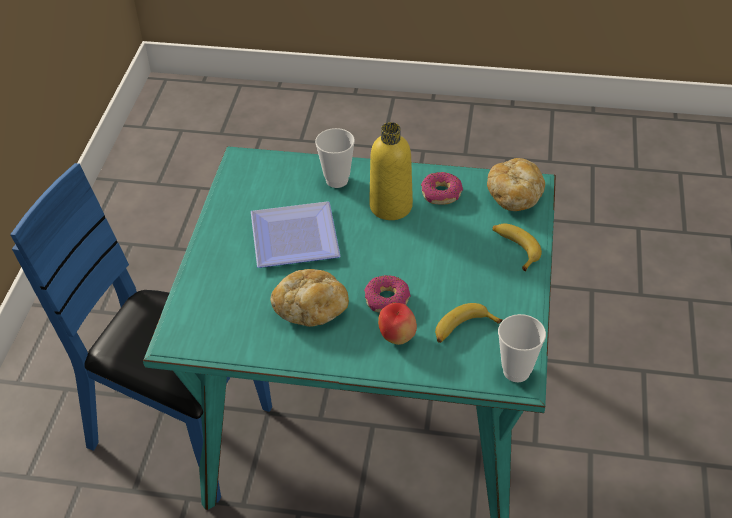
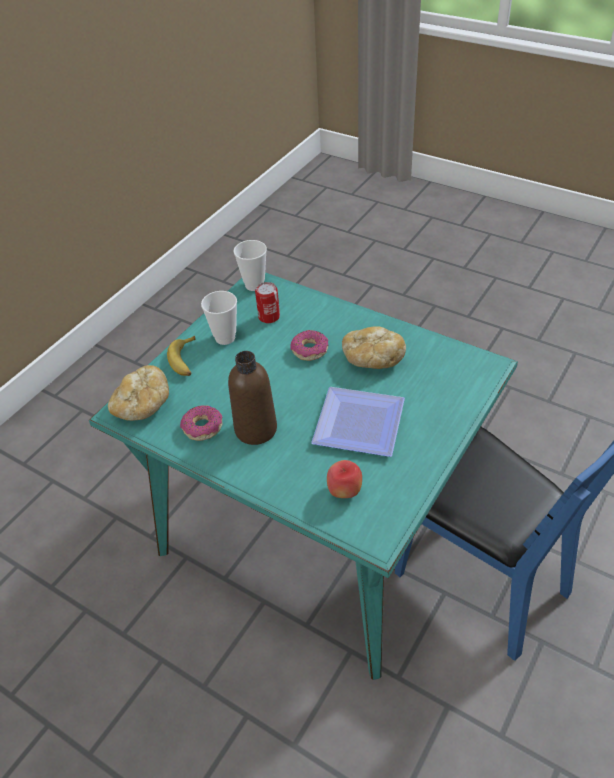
camera: 155 degrees left, 0 degrees up
(337, 180) = (289, 475): cup -> cup (225, 338)
(391, 206) = (256, 429): yellow bottle -> brown bottle
(397, 337) = (318, 323): apple -> apple (344, 491)
(463, 329) = (269, 317): banana -> can

